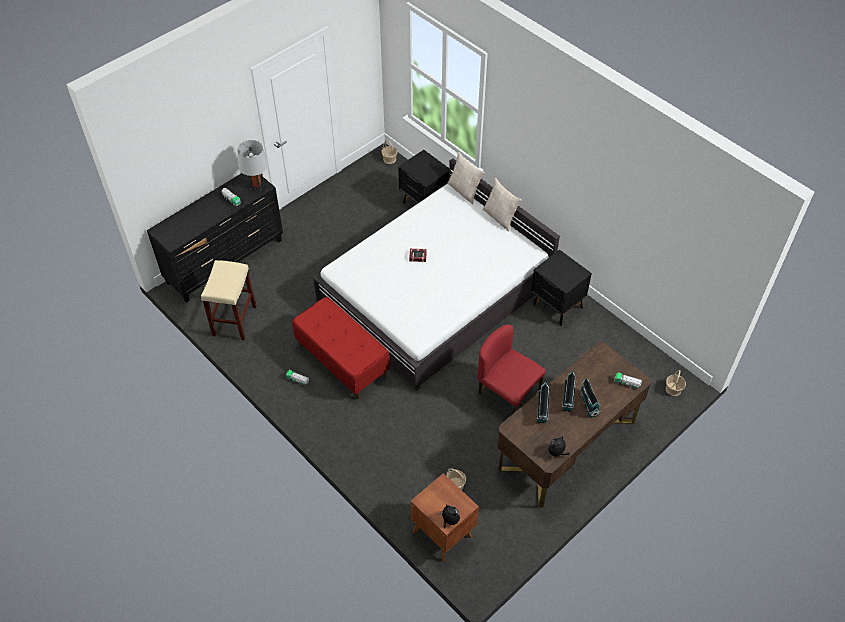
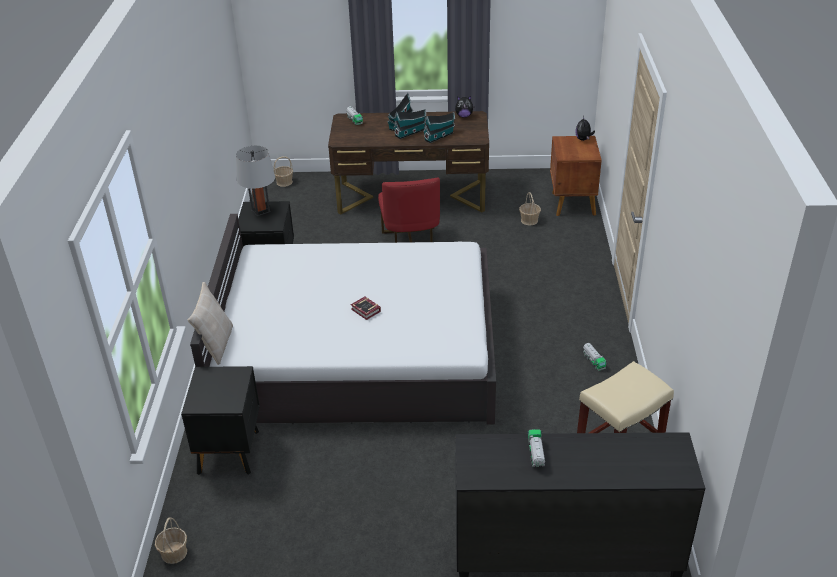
camera: 135 degrees left, 15 degrees down
(257, 186) = (479, 451): grey table lamp -> grey table lamp (260, 211)
(343, 361) = (527, 350): red bench -> none
(500, 217) = (229, 296): beige pillow -> none

